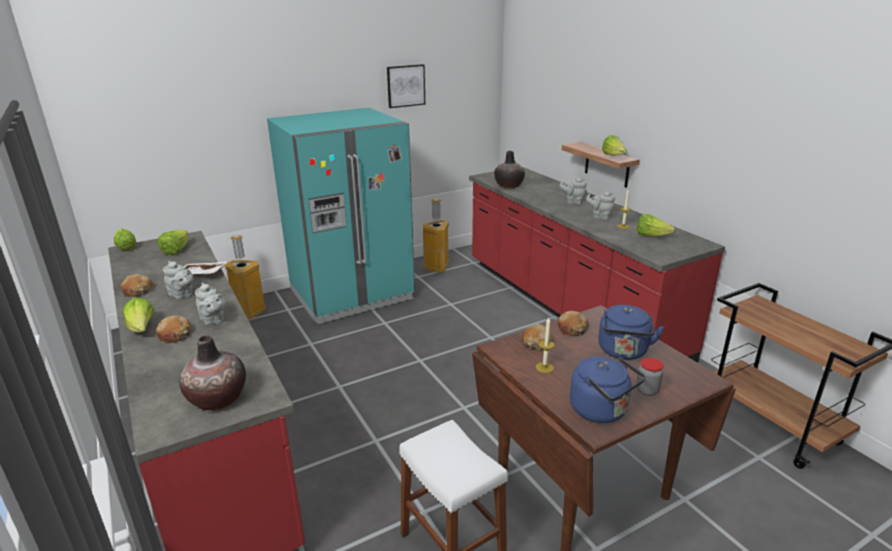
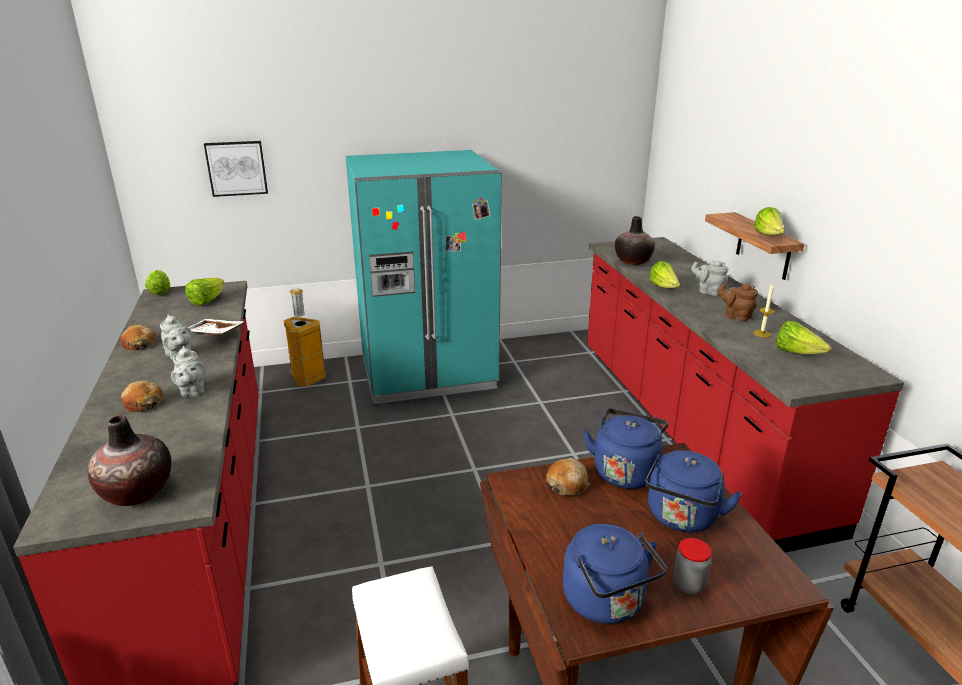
camera: 15 degrees right, 0 degrees up
(142, 329) = (115, 390): lettuce -> lettuce (664, 288)
(405, 86) = (521, 125): picture -> picture (236, 168)
(437, 267) = (542, 353): trash can -> none
(544, 367) = (559, 521): candle -> none
(572, 329) = (625, 471): bread -> blue kettle
(600, 217) = (736, 316): grey teapot -> brown teapot

